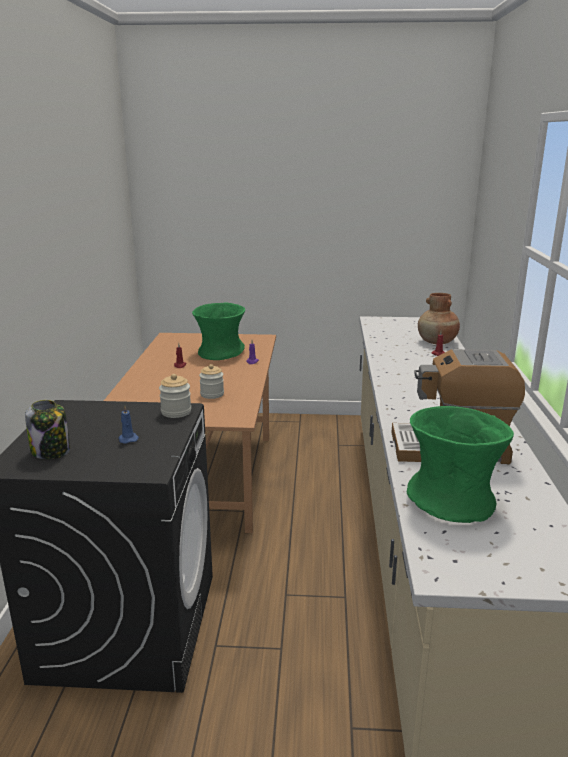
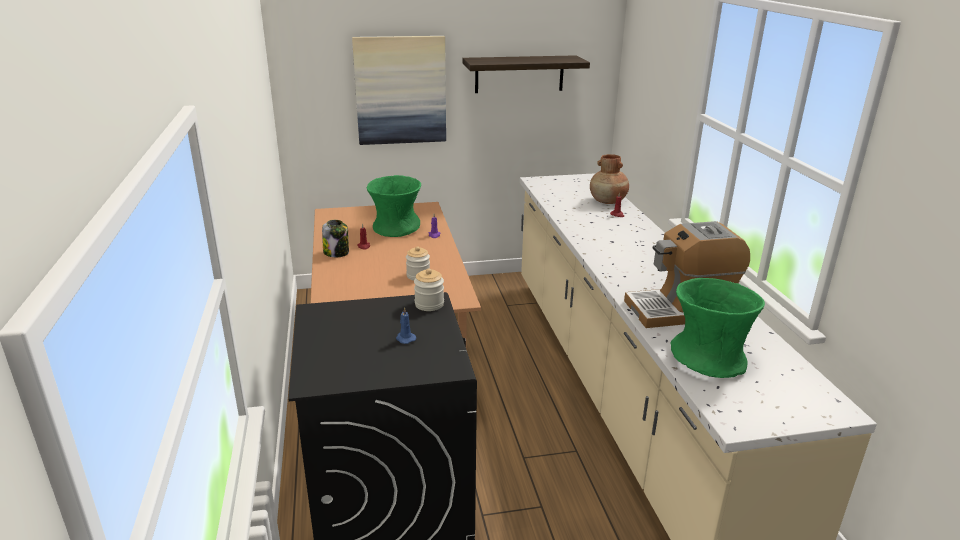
camera: 15 degrees left, 5 degrees up
(51, 451) = (340, 361): jar -> jar (336, 253)
(249, 226) = (400, 90): none -> picture
(367, 214) = (519, 74): none -> shelf

